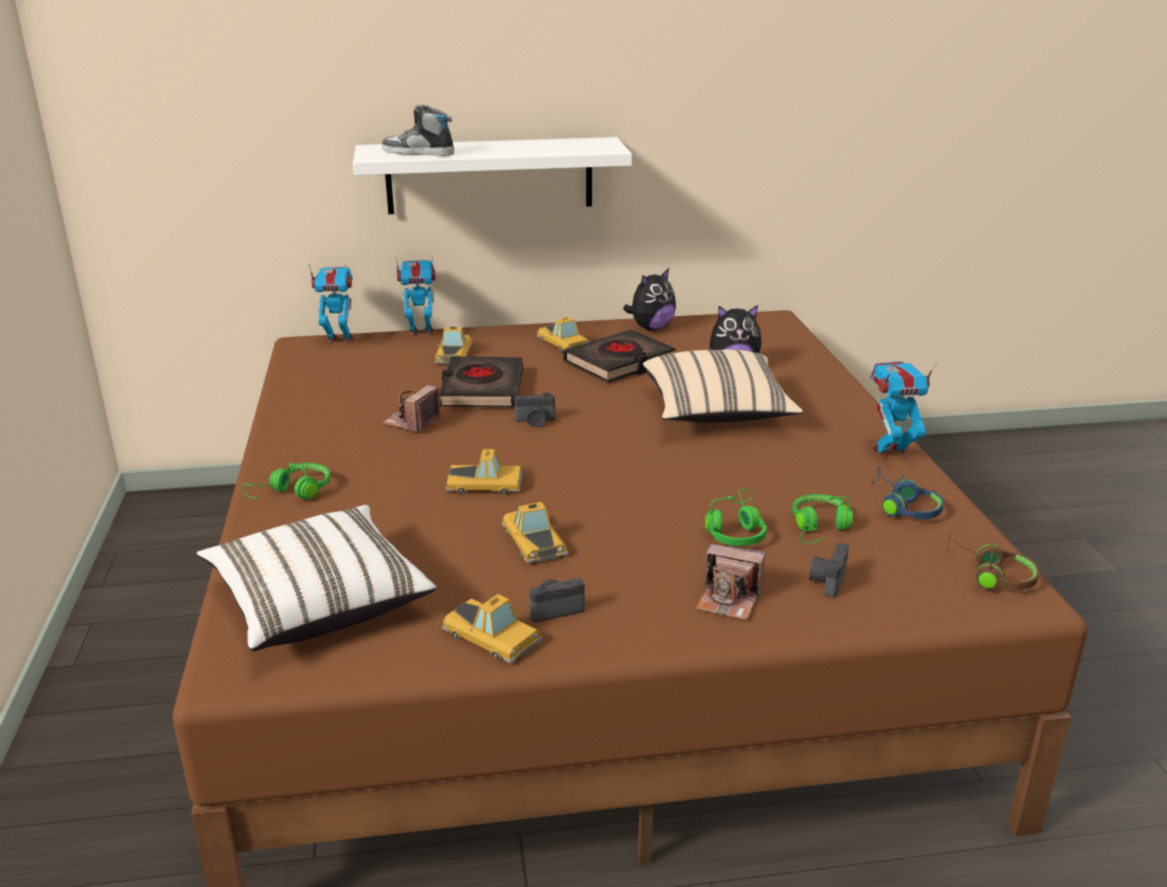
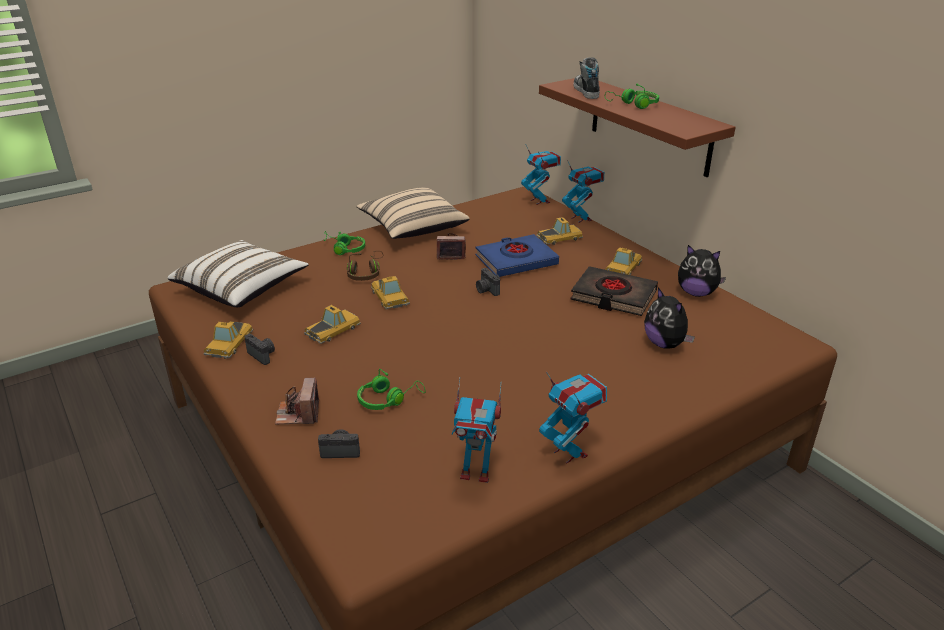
camera: 65 degrees right, 5 degrees up
(481, 389) = (516, 261): black book -> blue book
(489, 175) = (649, 125): white shelf -> brown shelf
(716, 413) = (567, 354): beige pillow -> beige pillow (412, 228)
(819, 528) = (415, 435): green headphones -> green headphones (633, 105)
(902, 506) = (476, 472): blue headphones -> toy robot
(989, 575) = (390, 534): brown headphones -> brown headphones (366, 273)

